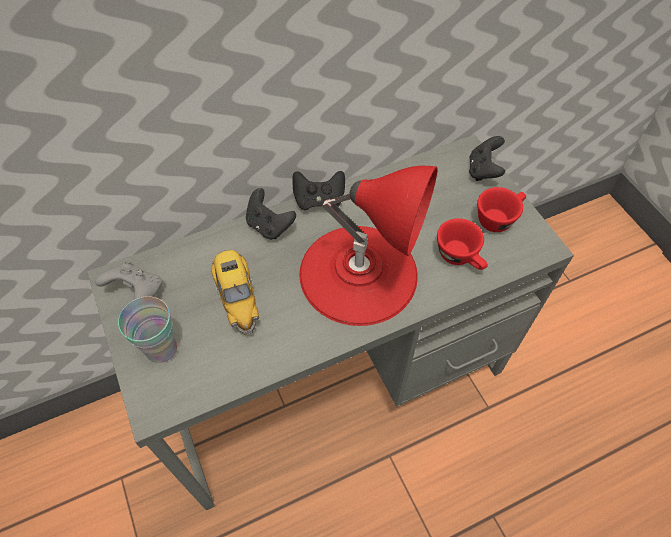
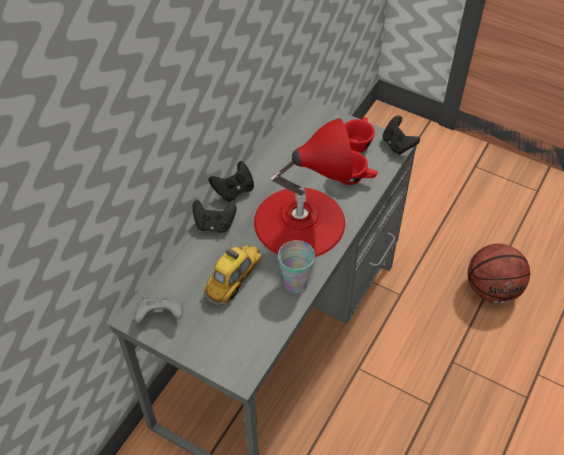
camera: 35 degrees left, 5 degrees down
(161, 348) = (212, 339): cup -> cup (295, 283)
(238, 298) = (235, 280): toy car -> toy car turned 90 degrees counterclockwise
(483, 170) = (324, 116): black game controller -> black game controller (397, 145)
(597, 466) = (492, 289): none -> basketball

